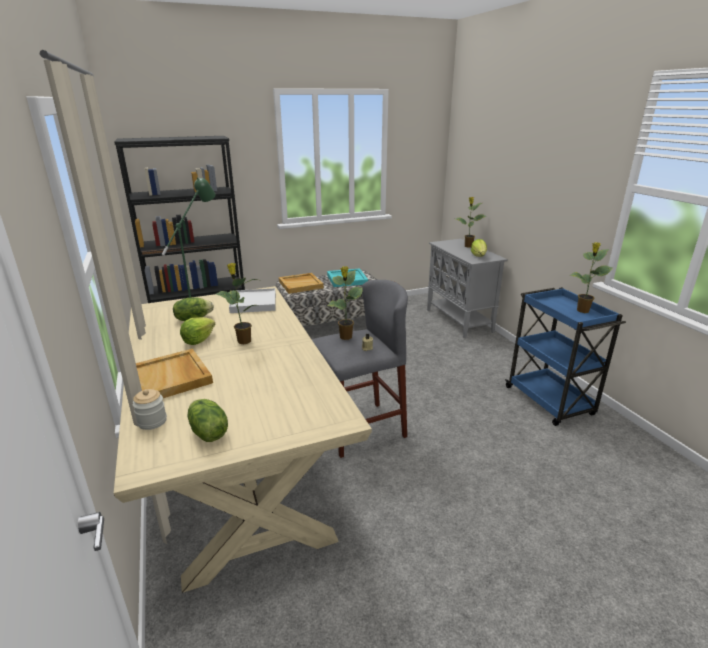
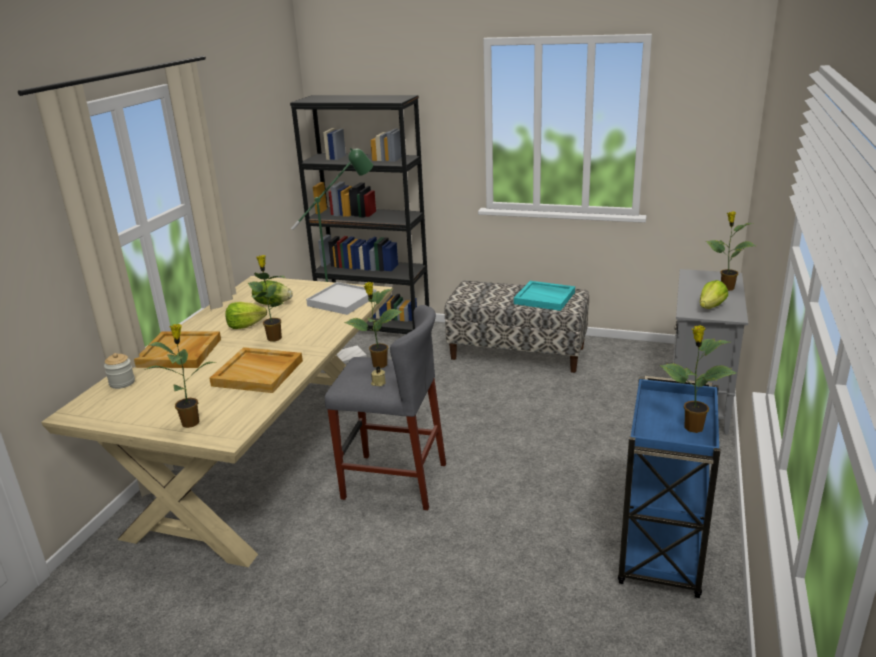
camera: 40 degrees right, 0 degrees up
(207, 432) = (137, 405): lettuce -> none
(290, 423) = (191, 422): none -> potted plant
(301, 284) = (482, 291): beige tray -> beige tray (259, 373)

